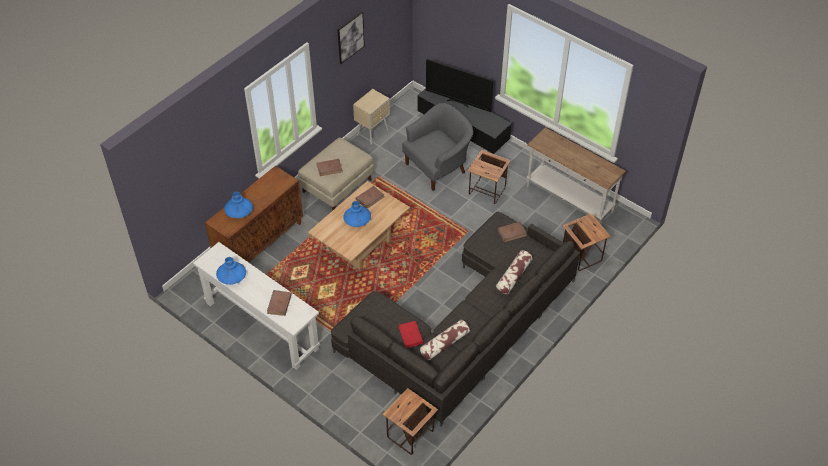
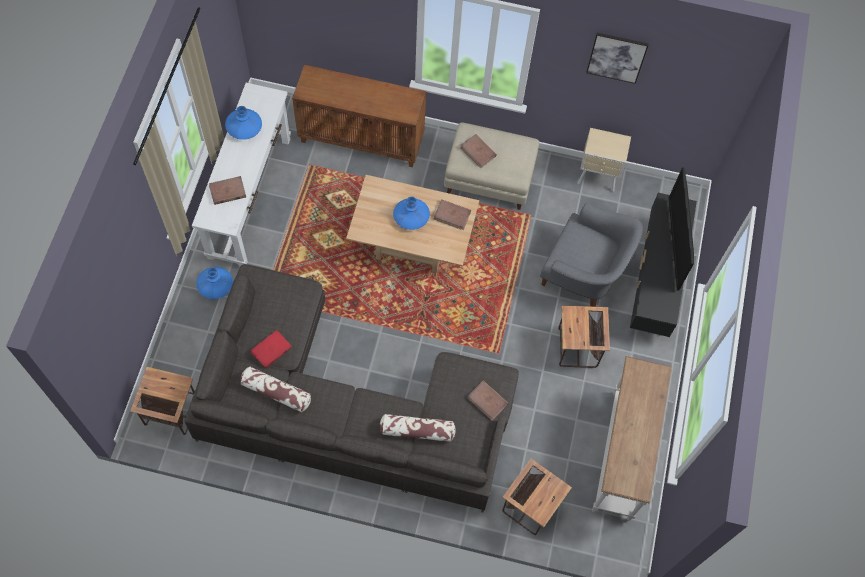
camera: 60 degrees right, 15 degrees up
(239, 211) = (337, 89): blue vase -> blue vase (215, 285)

